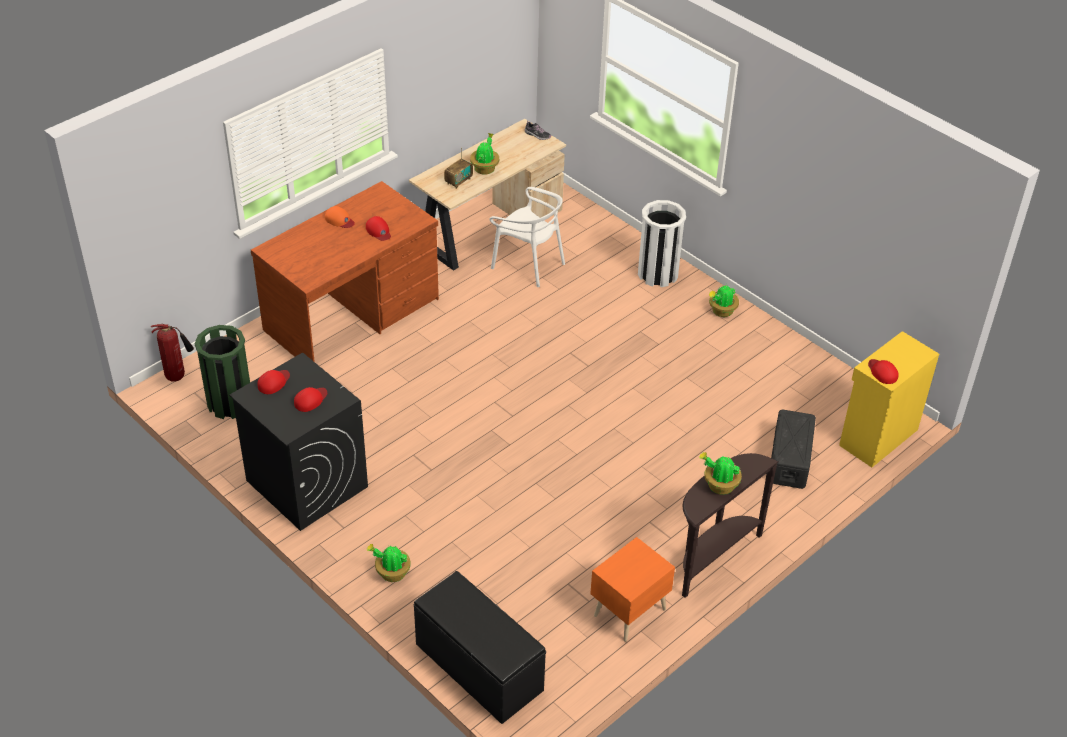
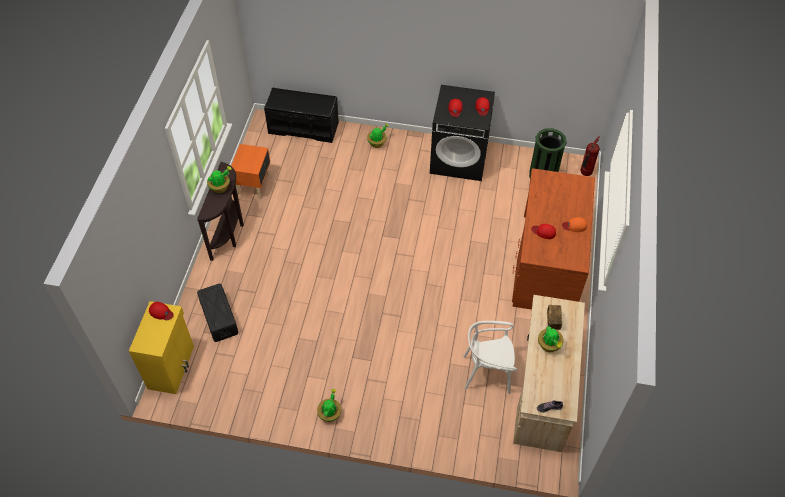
camera: 145 degrees right, 10 degrees up
(658, 273) = (397, 422): white trash can -> none

